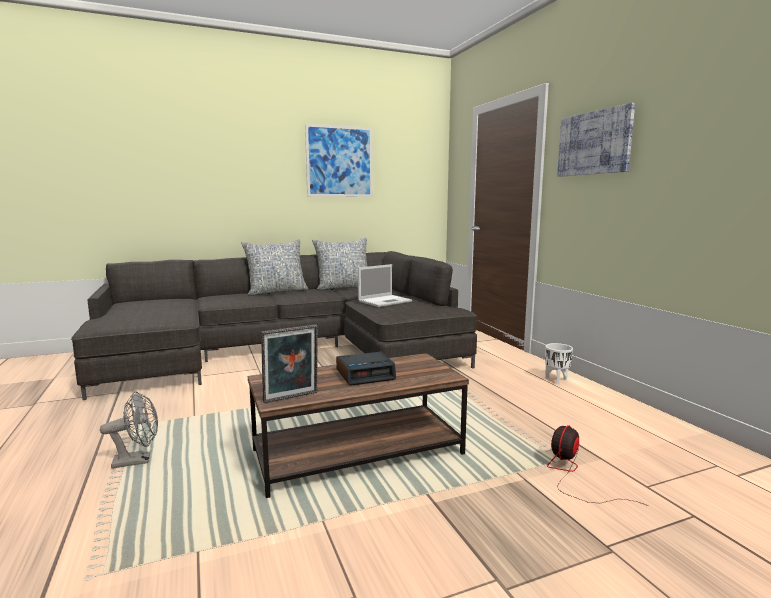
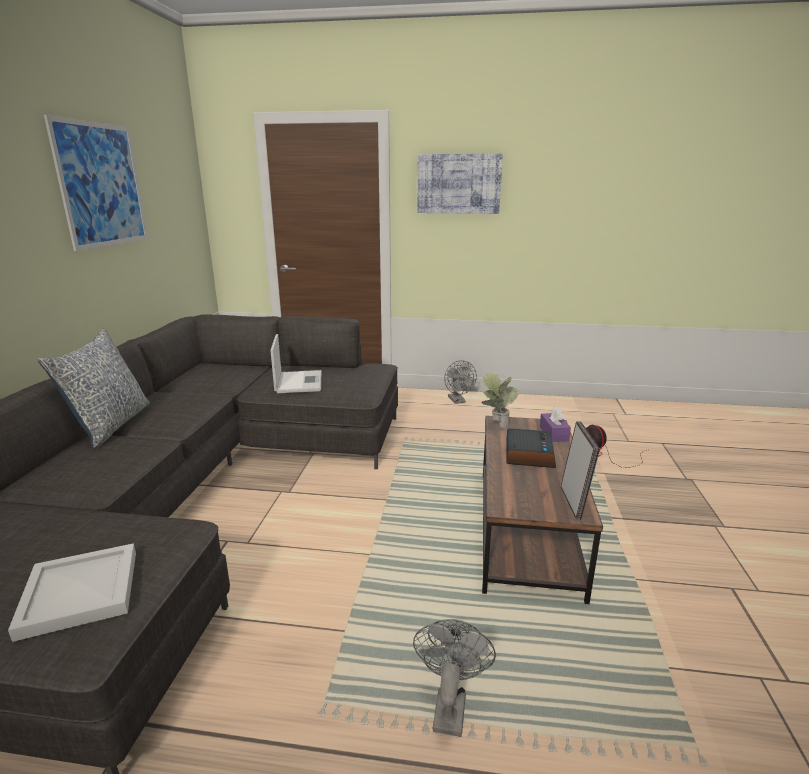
camera: 60 degrees left, 10 degrees up
(126, 320) = (79, 592): none -> white tray
(343, 287) = (175, 383): pillow -> none
(412, 358) = (496, 424): none -> potted plant
(424, 378) = (553, 433): none -> purple tissue box
(557, 380) = (458, 401): white planter -> grey fan

